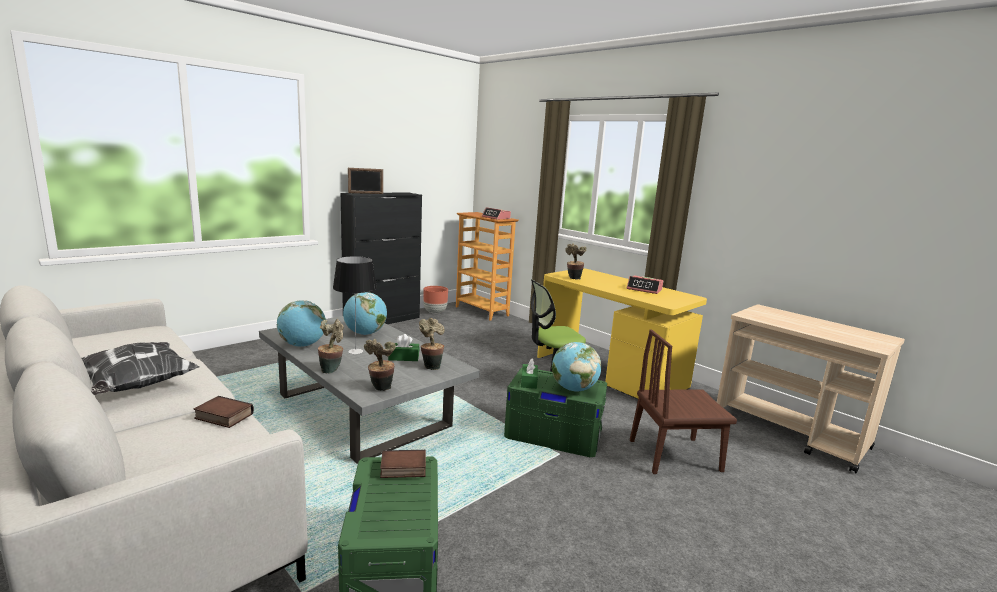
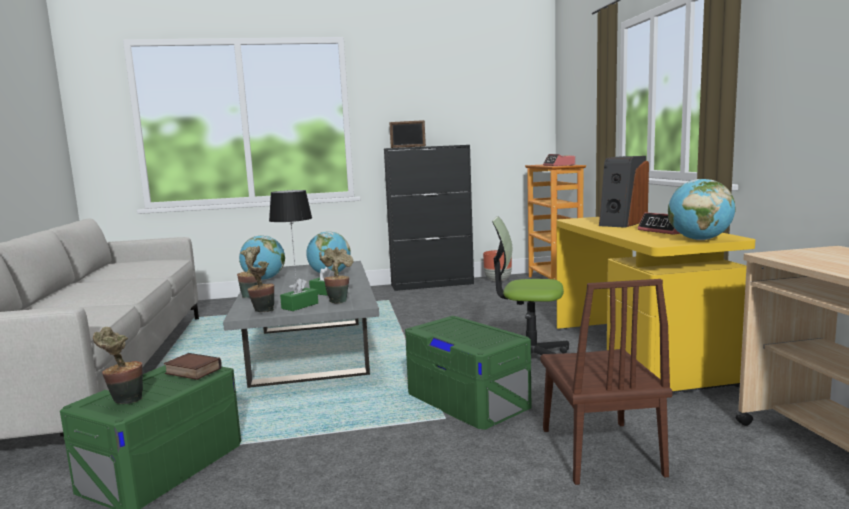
camera: 35 degrees right, 5 degrees down
(135, 387) = (91, 287): pillow -> none
(222, 416) = (101, 307): book -> none
(529, 382) = (434, 327): green tissue box -> green tissue box (300, 306)
(573, 279) = (585, 222): potted plant -> potted plant (125, 400)
(573, 389) = (473, 339): globe -> globe (699, 240)
(599, 279) = (622, 223): none -> speaker
(675, 455) = (600, 451): brown chair -> brown chair turned 120 degrees counterclockwise

